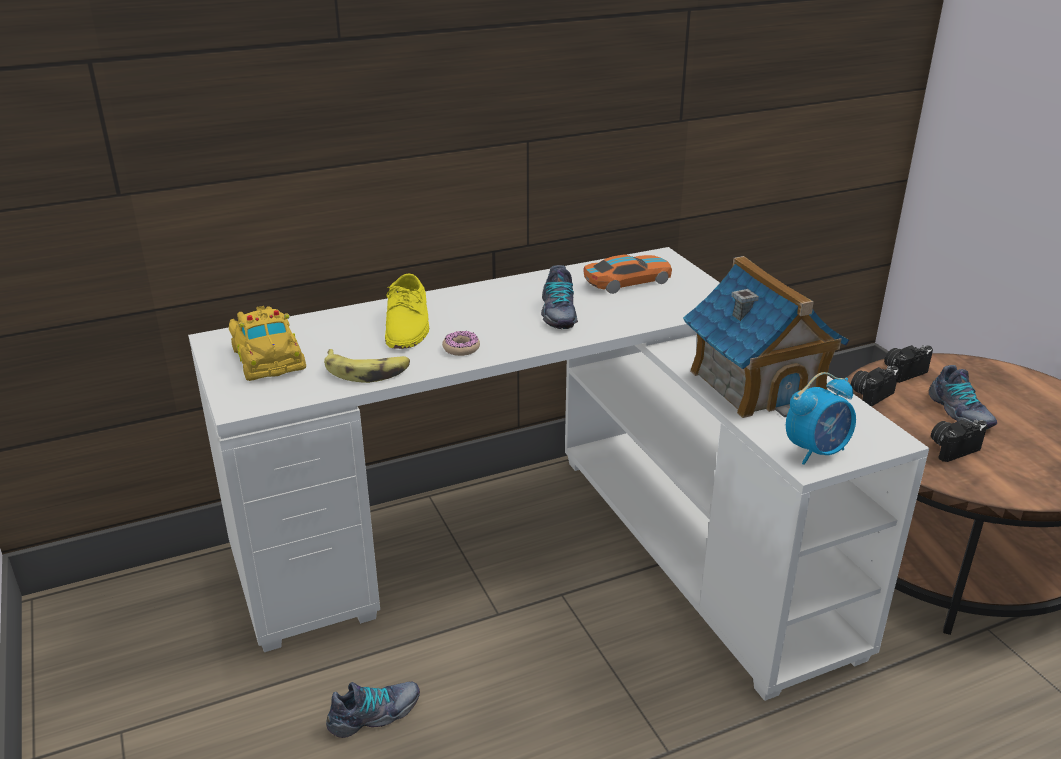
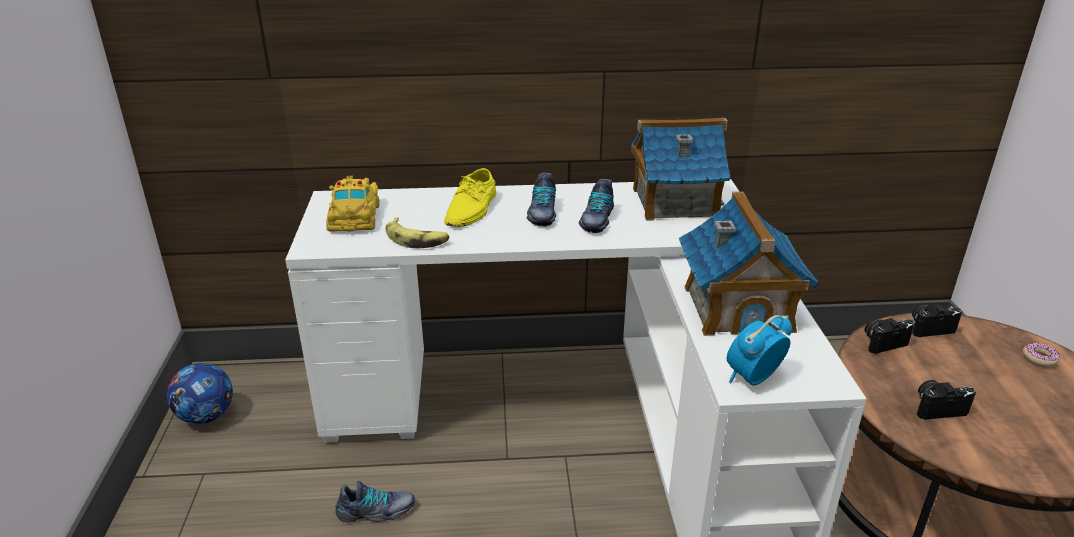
camera: 20 degrees right, 0 degrees up
(83, 660) = (206, 416): none -> football
(461, 348) = (499, 234): donut -> donut (1039, 358)
(627, 281) = (674, 202): toy car -> toy house
(816, 451) = (752, 378): alarm clock -> alarm clock turned 150 degrees clockwise
(959, 412) = (965, 376): shoe -> shoe (542, 213)

